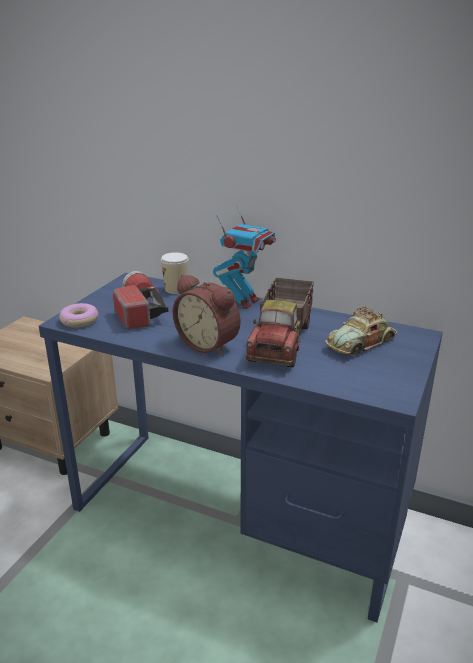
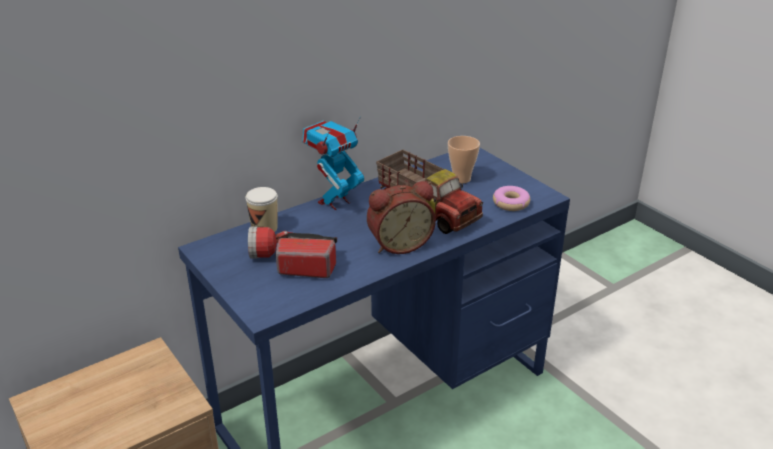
camera: 60 degrees left, 5 degrees up
(79, 321) = (273, 303): donut -> donut (511, 203)
(244, 301) = (334, 202): toy robot -> toy robot turned 105 degrees counterclockwise
(361, 343) = (461, 179): toy car -> cup

